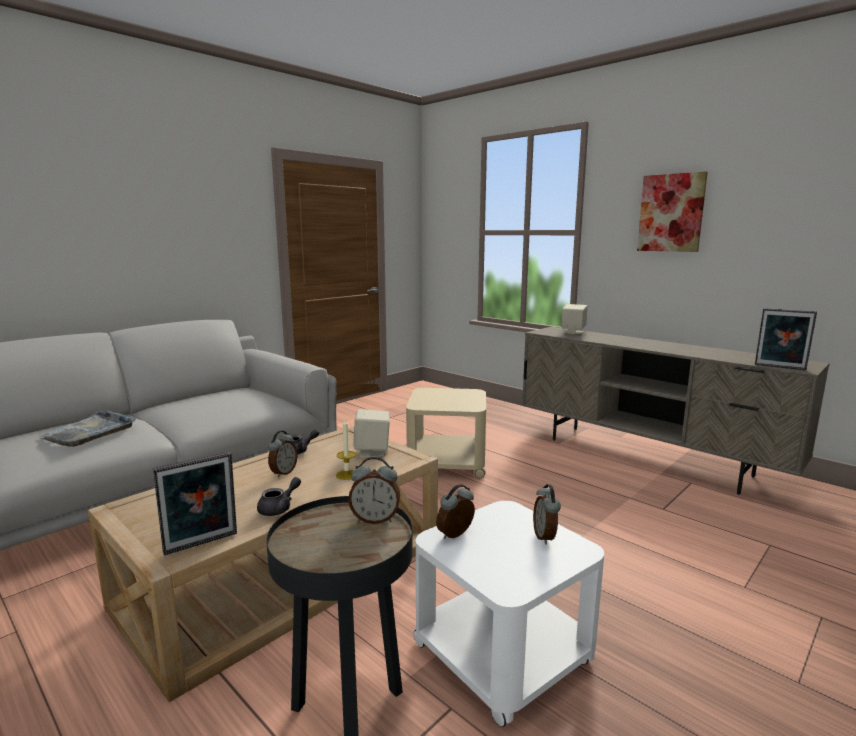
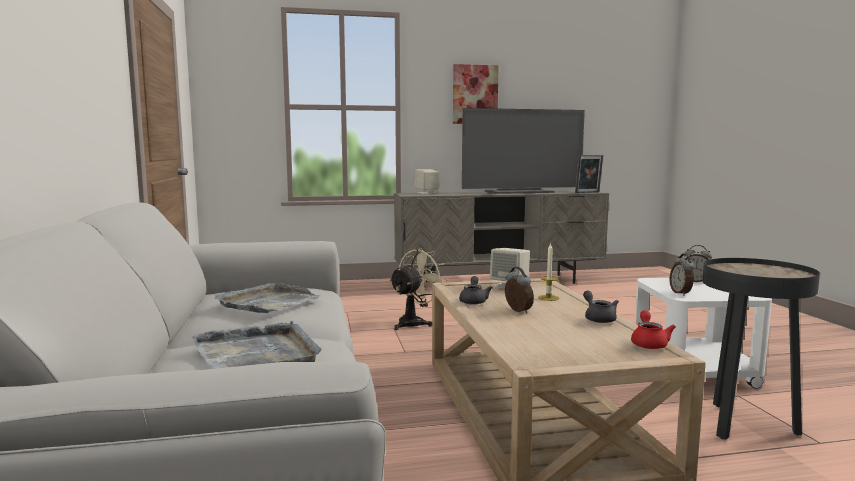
camera: 55 degrees left, 5 degrees down
(202, 545) = (649, 343): picture frame -> red teapot
(209, 403) = (268, 303): none -> grey tray
(375, 519) = (736, 265): alarm clock -> none
(446, 462) = (415, 323): beige side table -> beige fan
(687, 348) = (520, 192): none -> television

